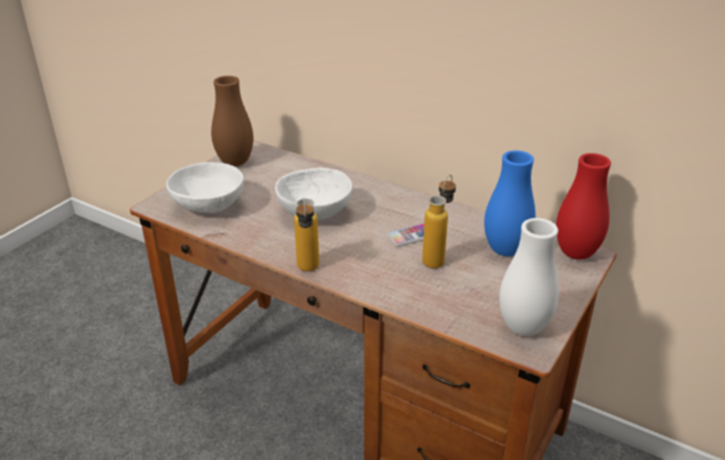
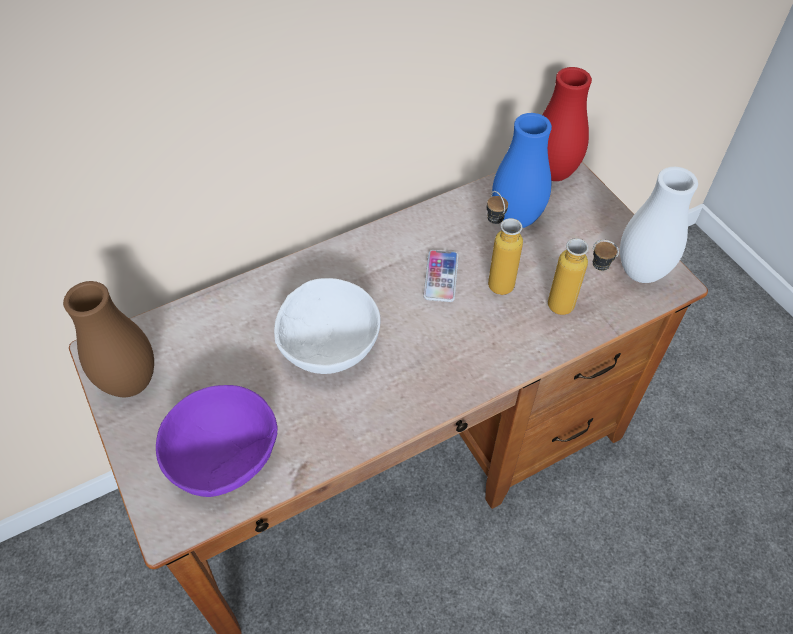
camera: 60 degrees left, 20 degrees up
(210, 206) = (226, 457): white bowl -> purple bowl
(308, 271) = (447, 405): bottle -> bottle (571, 309)

